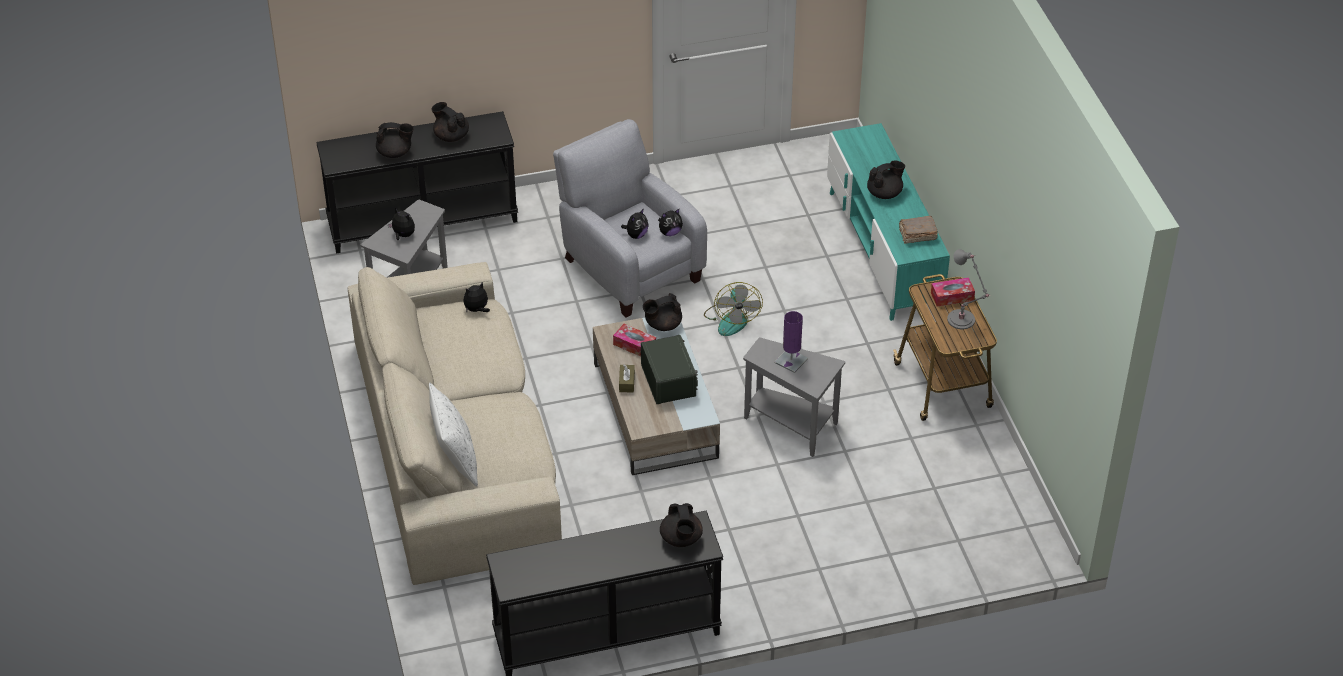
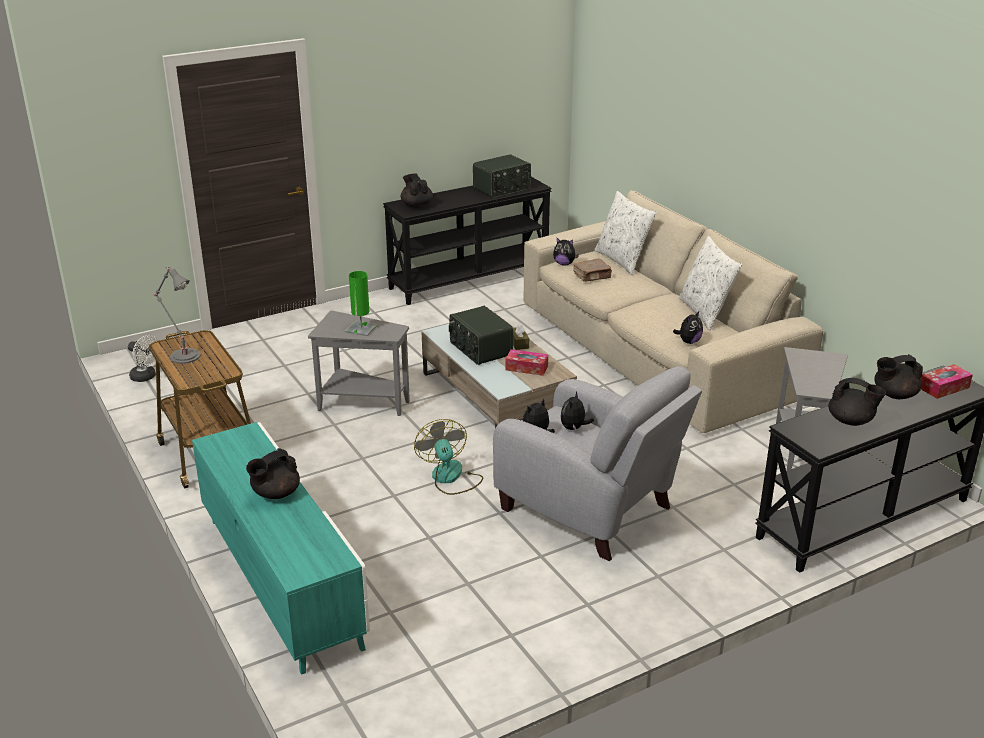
camera: 165 degrees right, 15 degrees down
(403, 235) = (814, 366): plush toy -> plush toy (564, 264)
(430, 348) = (705, 313): none -> white pillow
(553, 562) = (502, 189): none -> radio
(662, 325) = (507, 386): black teapot -> none
(791, 361) = (361, 329): purple table lamp -> green table lamp
(917, 235) = (232, 453): brown book -> brown book (592, 276)
(952, 296) = (193, 371): tissue box -> tissue box (944, 388)
(1017, 510) = (146, 377): none -> white fan

